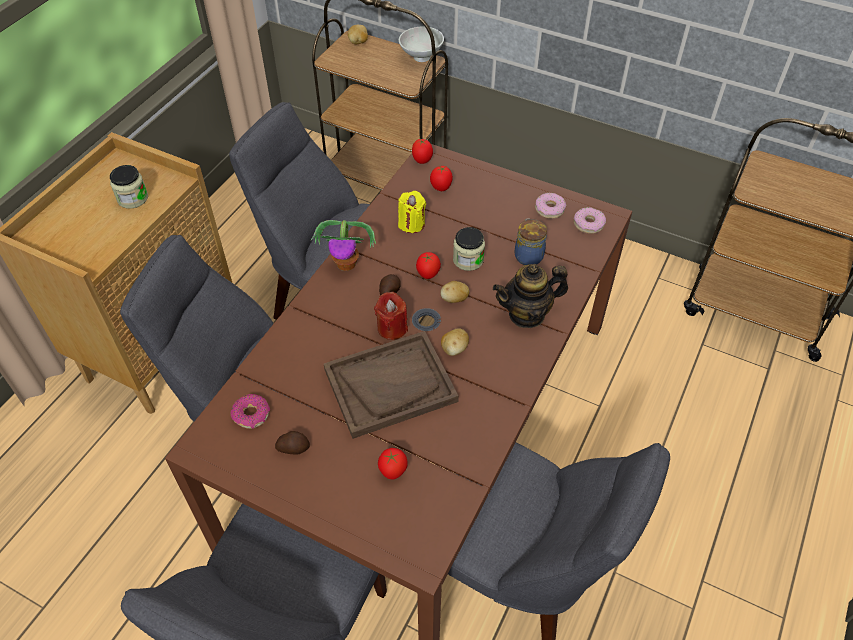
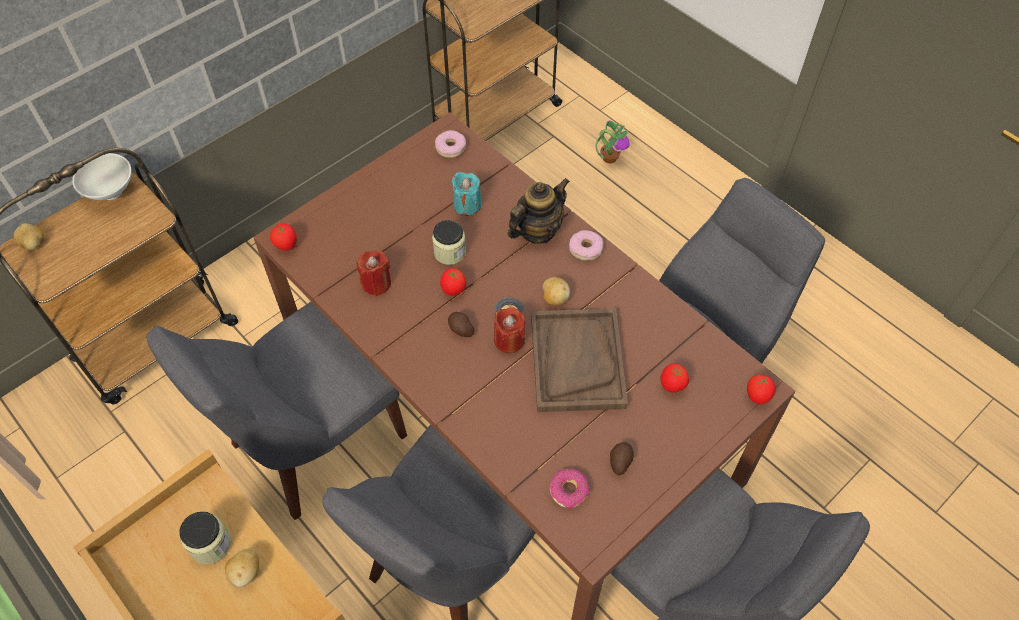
camera: 70 degrees left, 5 degrees up
(347, 263) = (404, 356): potted plant -> potted plant (609, 157)
(411, 224) = (376, 283): yellow candle -> red candle
(441, 188) = (338, 242): tomato -> tomato (757, 397)
(454, 299) = (495, 279): potato -> potato (246, 572)
(527, 314) = (537, 231): teapot -> teapot turned 135 degrees counterclockwise
(528, 255) = (467, 205): jar -> turquoise candle
(549, 209) = (416, 168): donut -> donut (585, 249)

